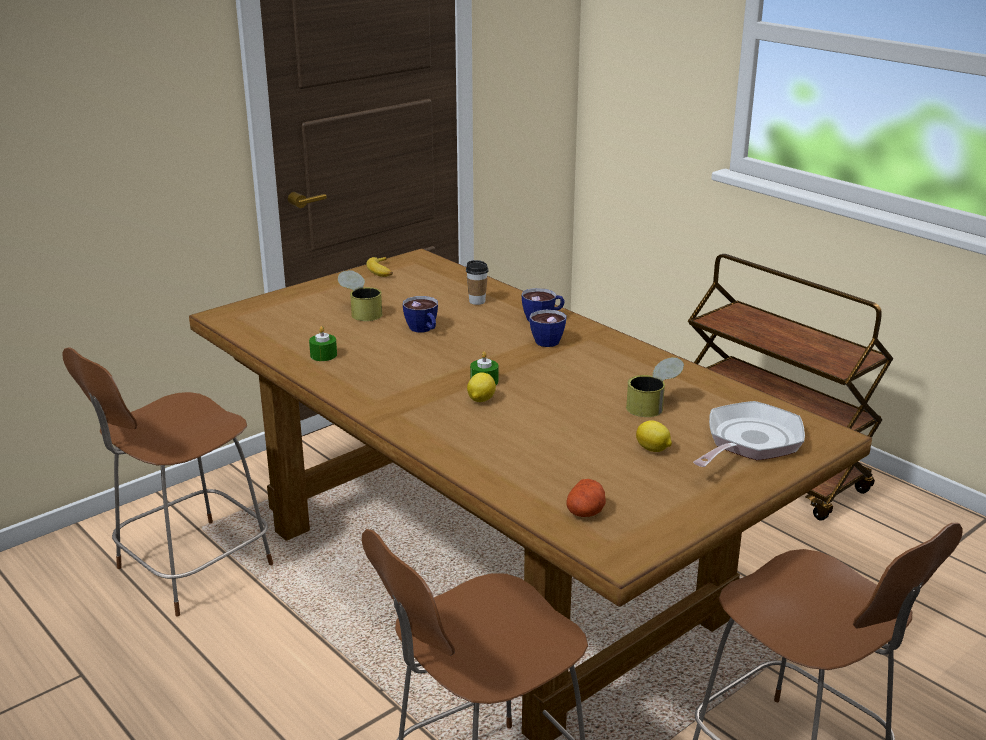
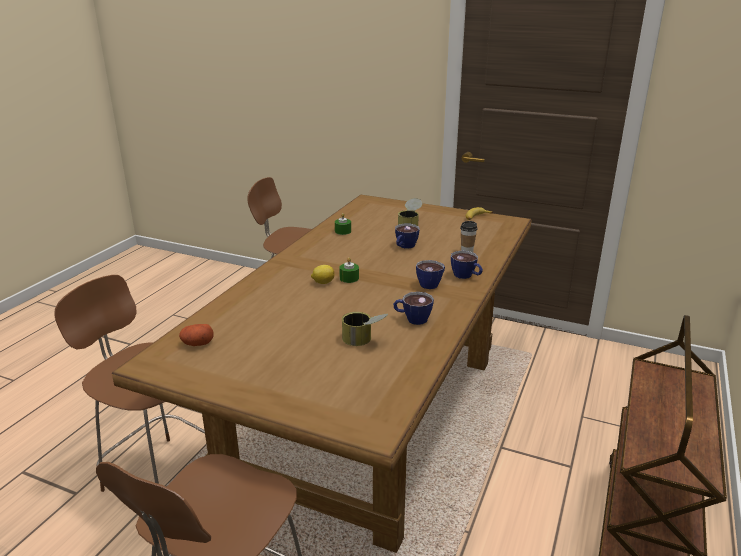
camera: 65 degrees right, 0 degrees up
(622, 370) = (412, 319): none -> cup
(653, 449) = (295, 352): lemon -> none
(749, 442) = (334, 391): frying pan -> none

